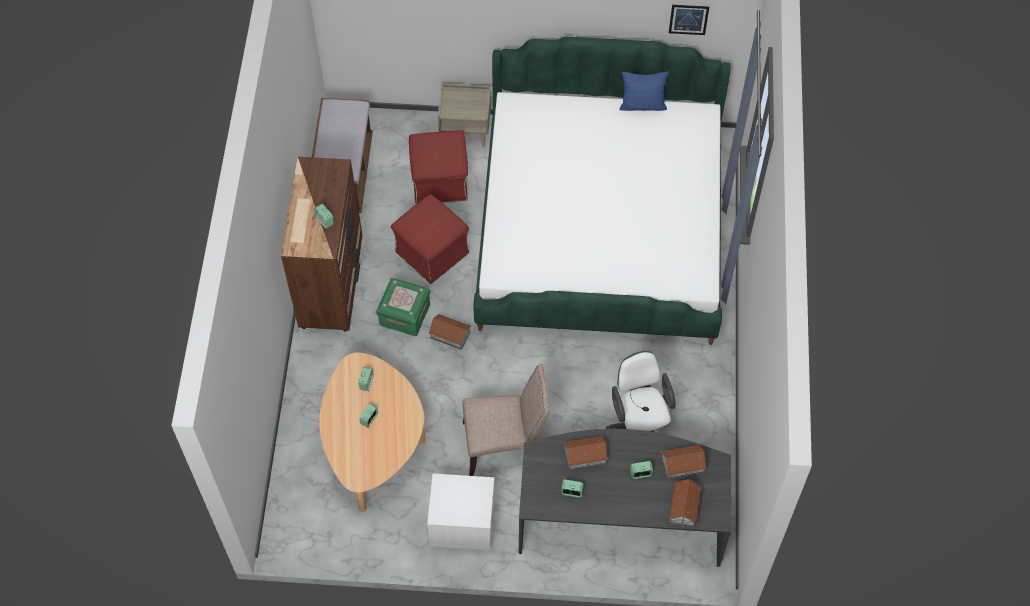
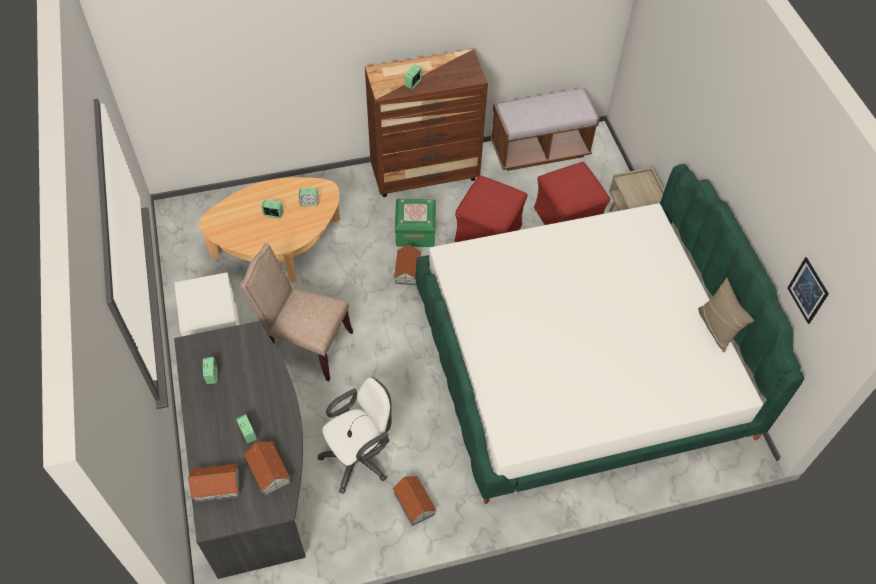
camera: 70 degrees right, 5 degrees down
(504, 445) = (305, 344): beige chair -> beige chair turned 135 degrees clockwise
(584, 455) = (257, 376): toy house -> toy house (414, 503)
(642, 105) = (717, 328): blue pillow -> beige pillow

